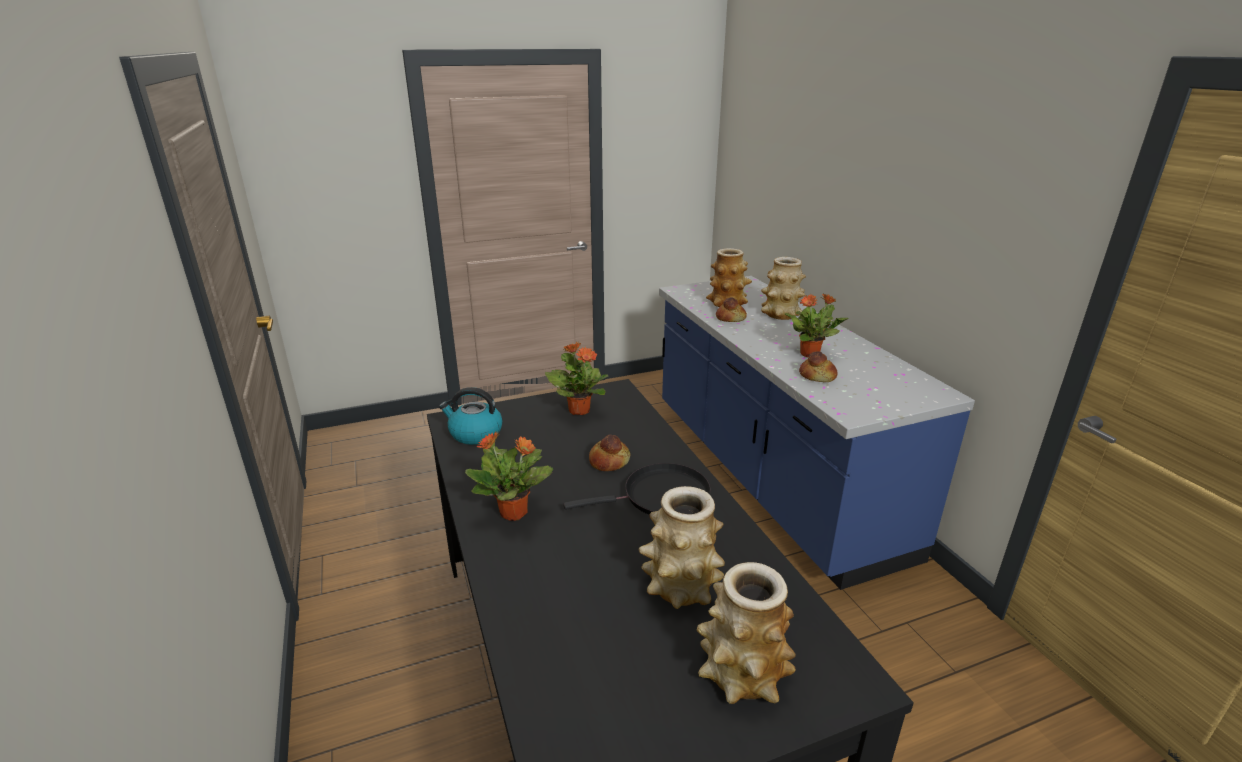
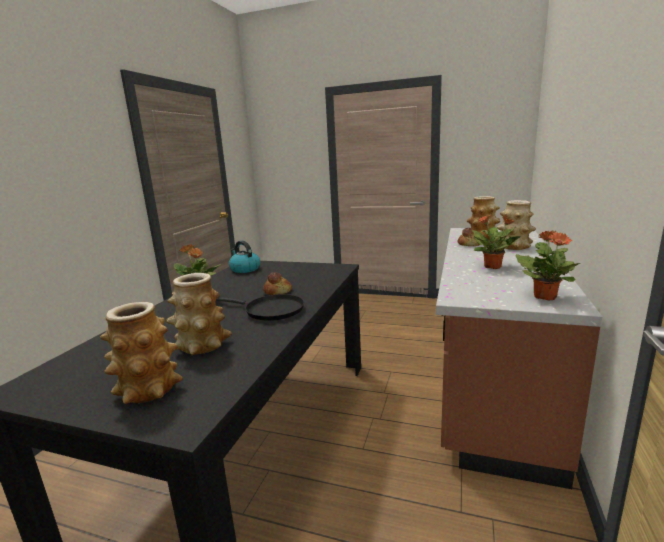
camera: 40 degrees right, 10 degrees down
(579, 410) = (306, 270): potted plant -> potted plant (544, 296)
(770, 475) = (489, 379): blue counter -> brown counter
(817, 376) = (473, 277): bread -> none

